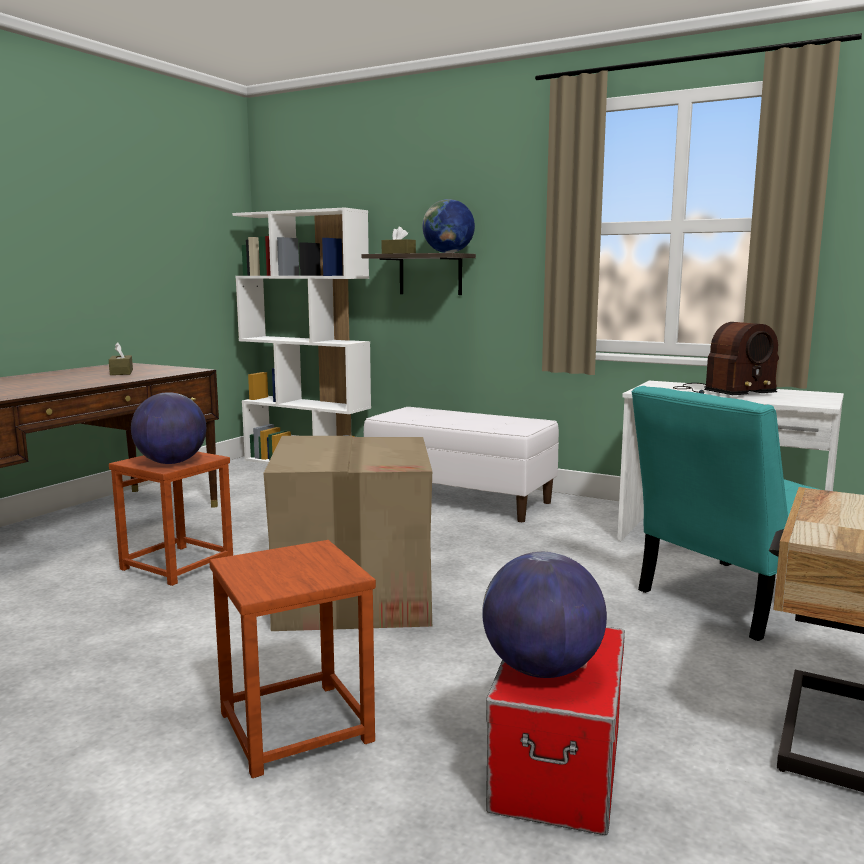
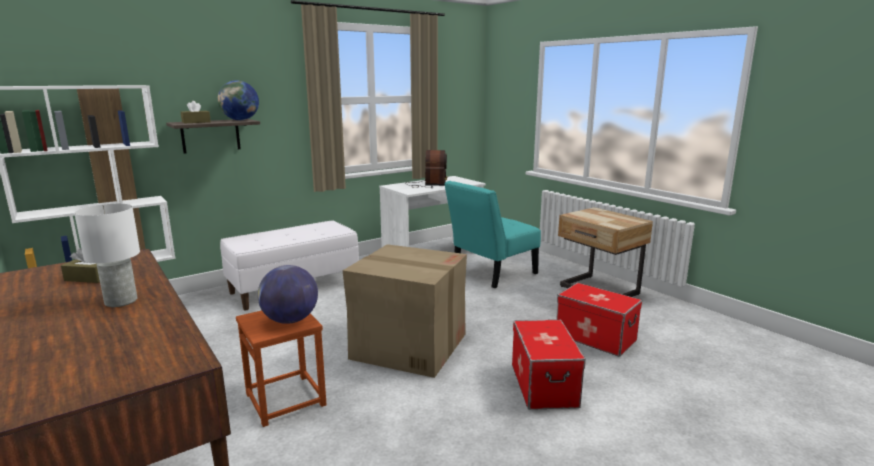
camera: 65 degrees left, 5 degrees up
(63, 383) = (121, 301): none -> white table lamp
(295, 728) = (544, 385): brown stool -> storage box
(541, 670) = (605, 301): globe -> none
(730, 600) = (490, 273): turquoise chair -> turquoise chair turned 60 degrees clockwise

